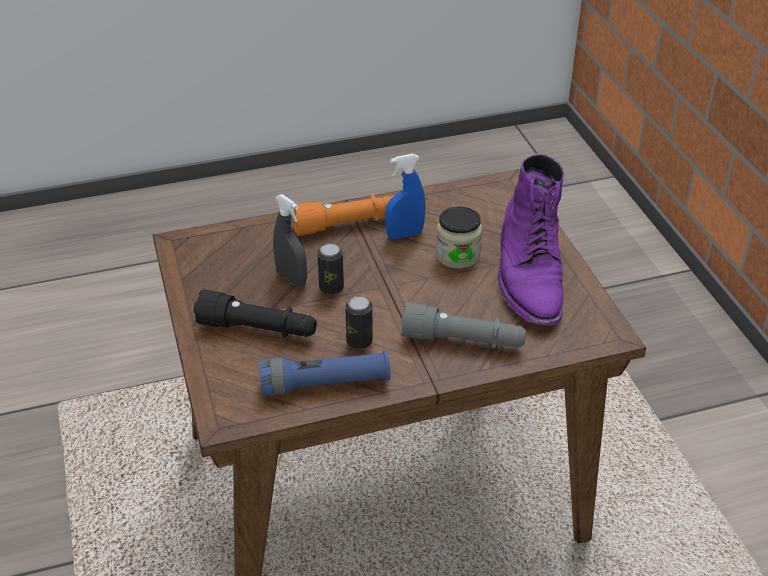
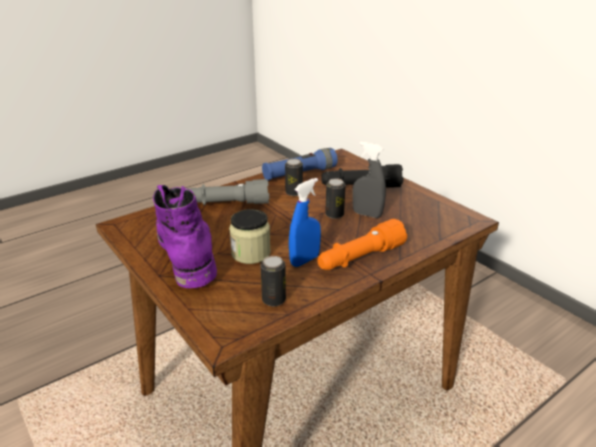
camera: 160 degrees right, 10 degrees down
(454, 203) = (274, 300): none -> can

